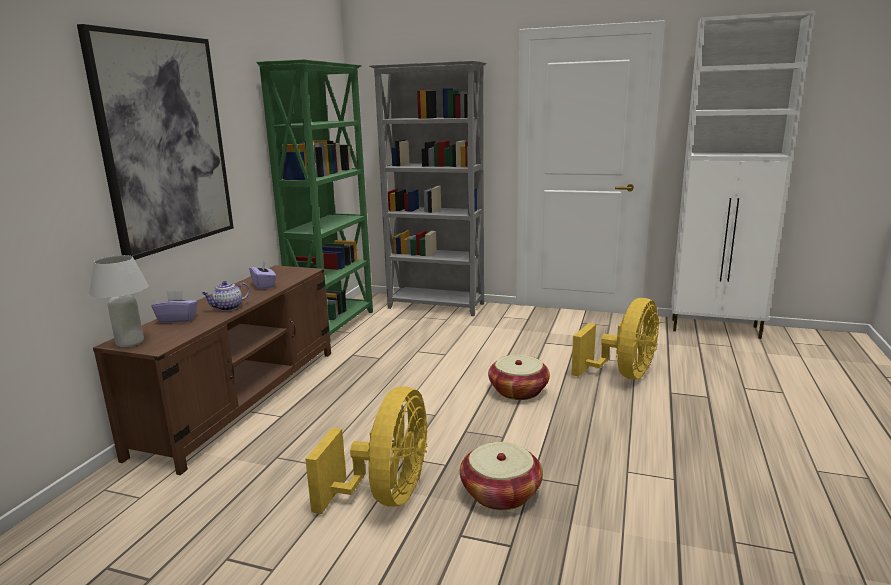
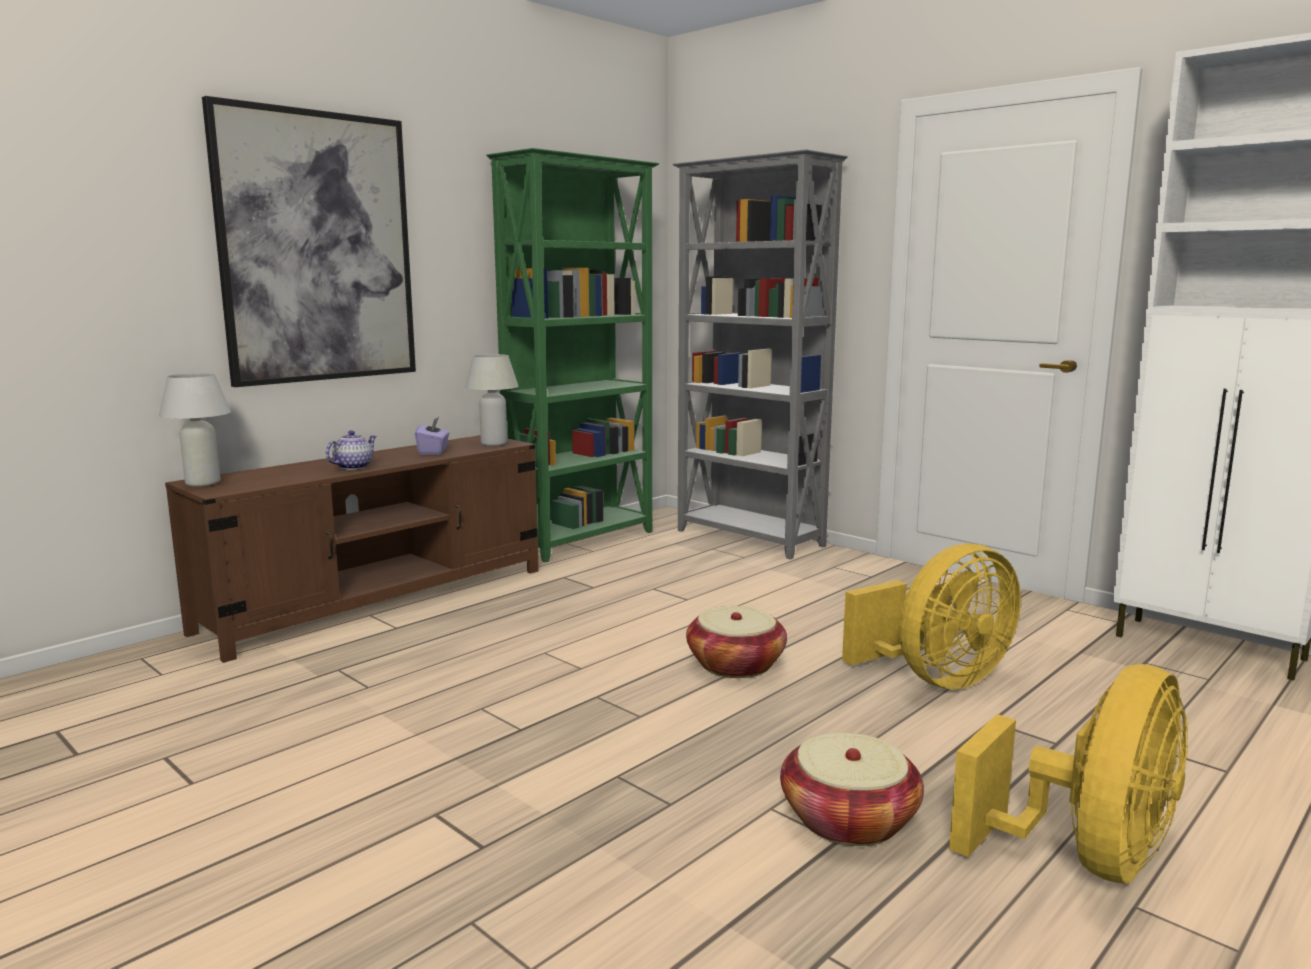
camera: 25 degrees right, 5 degrees down
(177, 319) = (285, 470): purple tissue box -> none
(227, 308) = (353, 467): teapot -> teapot turned 135 degrees clockwise
(296, 272) = (494, 443): none -> white table lamp
(386, 495) = (406, 743): yellow fan -> yellow fan (1087, 859)
(500, 493) = (548, 782): basket -> basket (848, 820)

